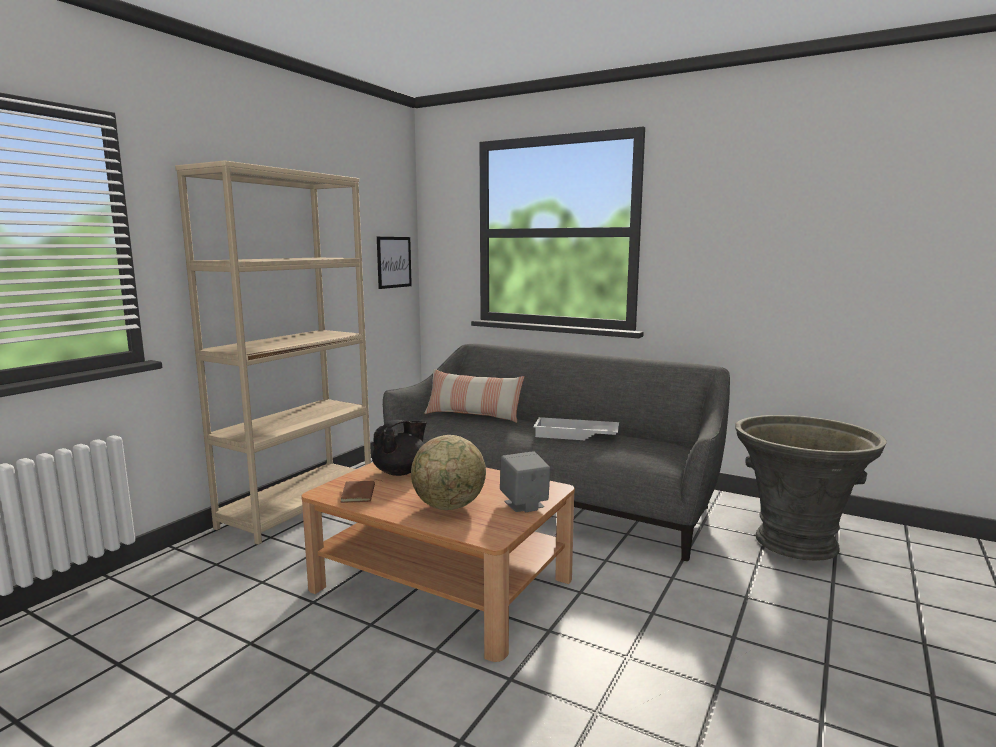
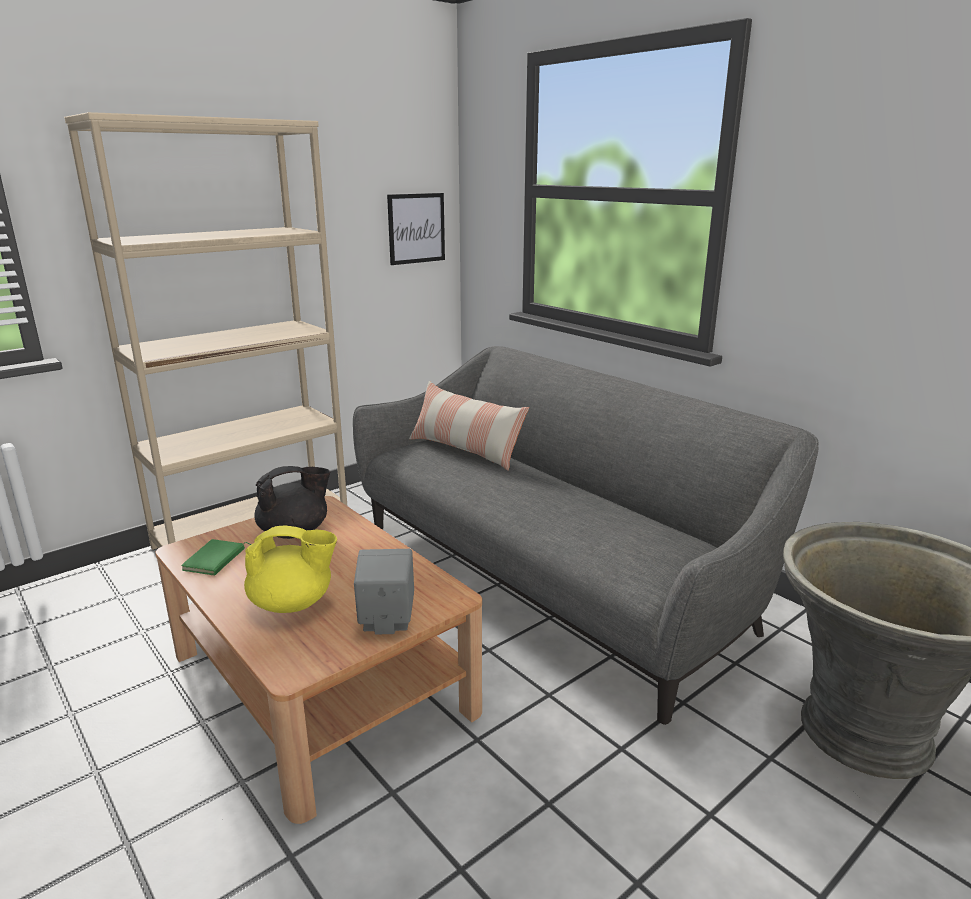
camera: 20 degrees right, 10 degrees up
(360, 494) = (216, 560): brown book -> green book
(449, 507) = (293, 603): globe -> yellow teapot
(575, 435) = (564, 506): white tray -> none

